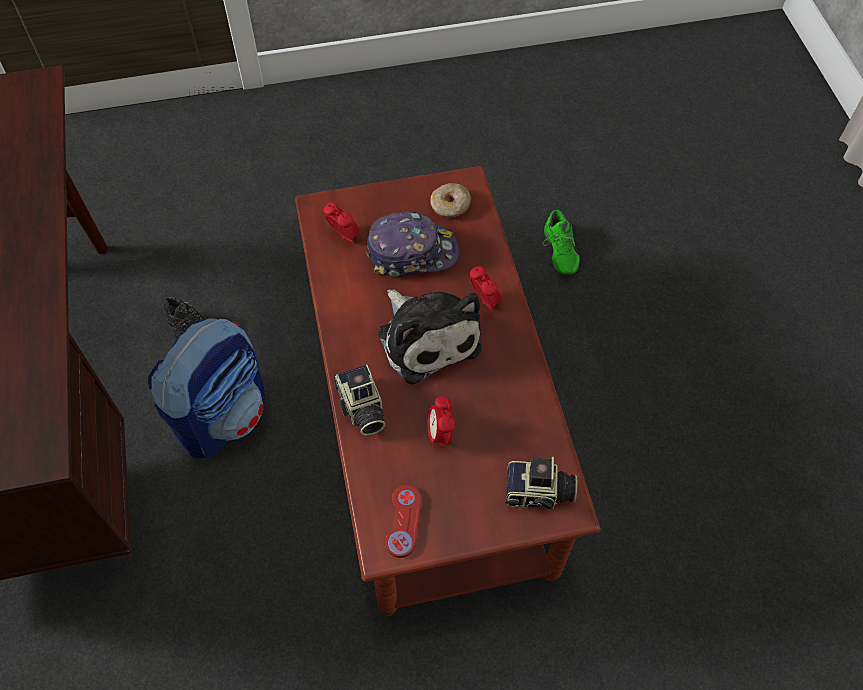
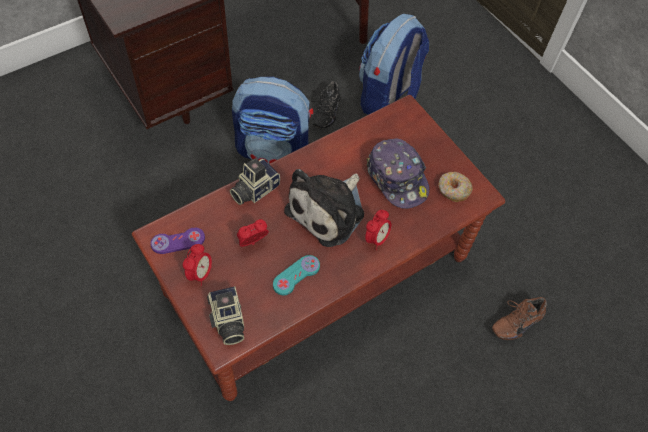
camera: 65 degrees right, 0 degrees up
(207, 256) = (387, 96): none -> backpack
(344, 237) = (389, 133): alarm clock -> alarm clock (200, 273)
(403, 521) = (178, 241): red game controller -> purple game controller
(503, 400) = (296, 275): none -> turquoise game controller
(557, 252) = (515, 321): green shoe -> brown shoe

